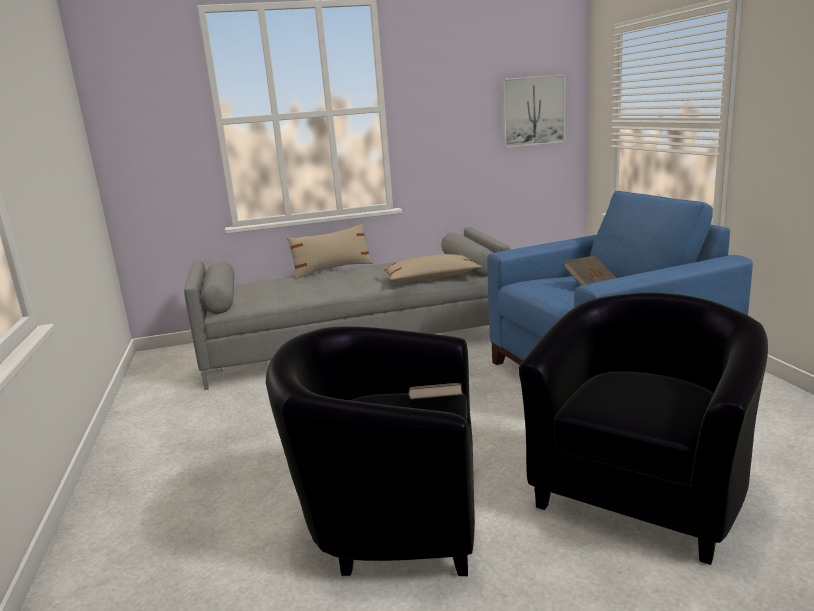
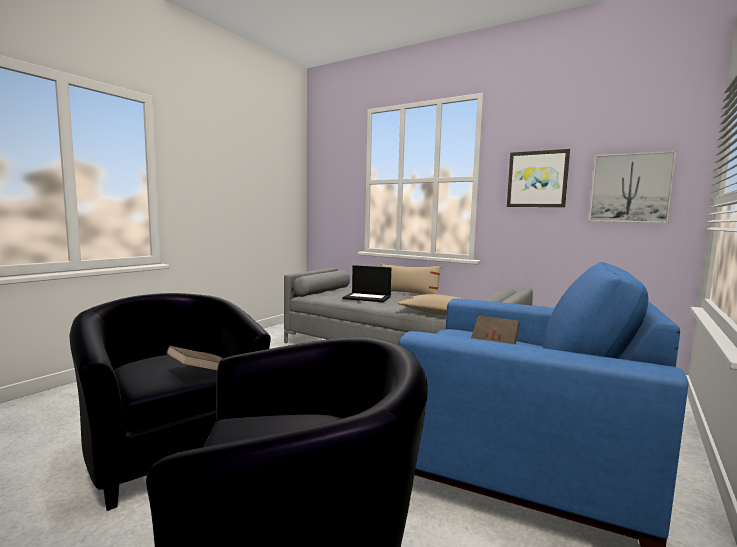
camera: 45 degrees right, 10 degrees down
(316, 286) = (367, 297): none -> laptop
(450, 106) = (537, 179): none -> picture

